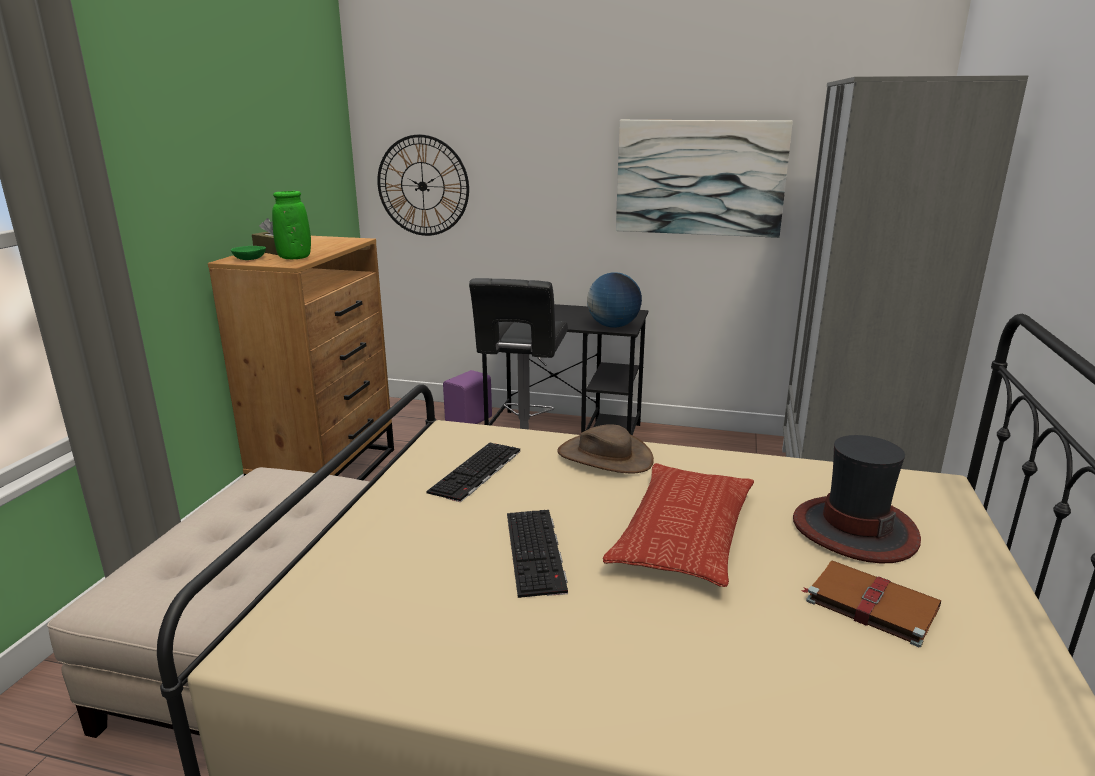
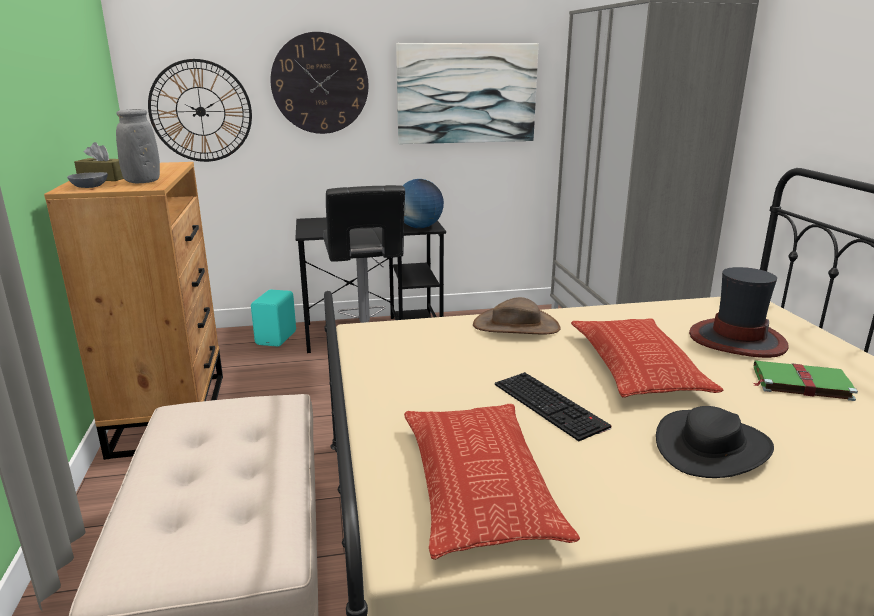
camera: 25 degrees left, 0 degrees up
(250, 258) = (90, 186): green bowl -> grey bowl
(295, 258) = (143, 182): green vase -> grey vase
(374, 611) = (478, 485): none -> pillow
(470, 421) = (277, 338): purple speaker -> turquoise speaker
(476, 472) = (427, 358): keyboard -> none
(537, 162) = (320, 83): none -> wall clock
(654, 647) = (712, 447): none -> black hat
(869, 604) = (799, 383): brown book -> green book

